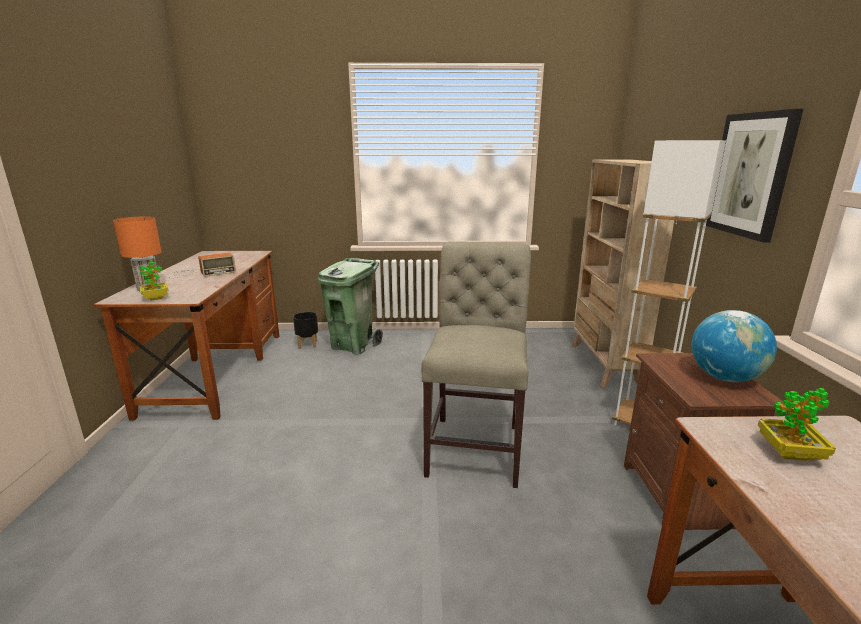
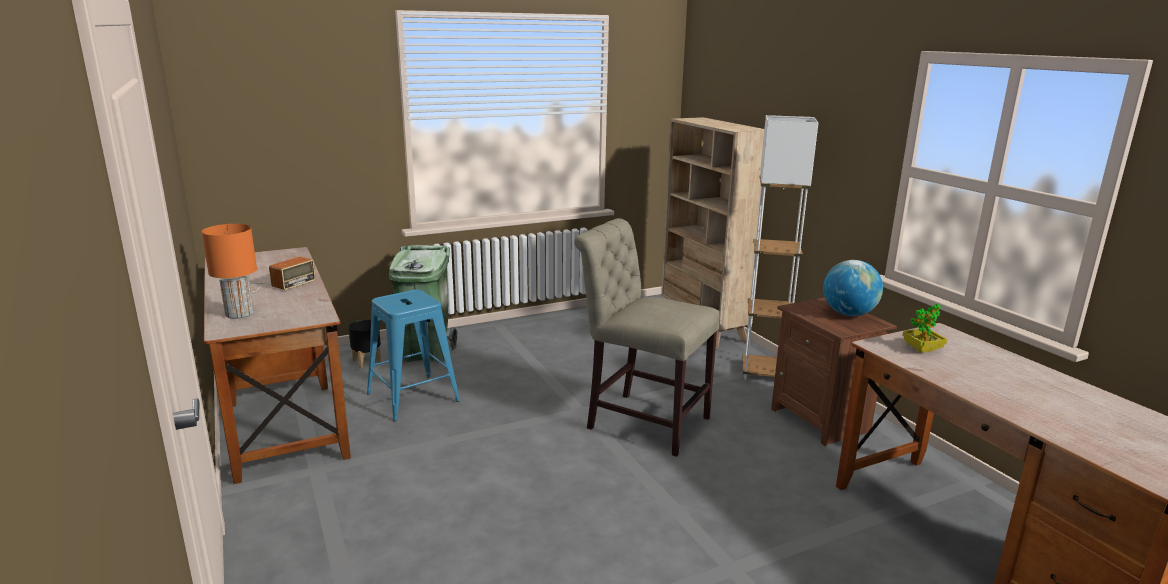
camera: 25 degrees left, 0 degrees up
(156, 298) = (274, 323): potted plant -> none
(309, 379) = (412, 397): none -> blue stool
(476, 445) = (642, 420): beige chair -> beige chair turned 45 degrees counterclockwise
(751, 175) = (836, 147): picture -> none

